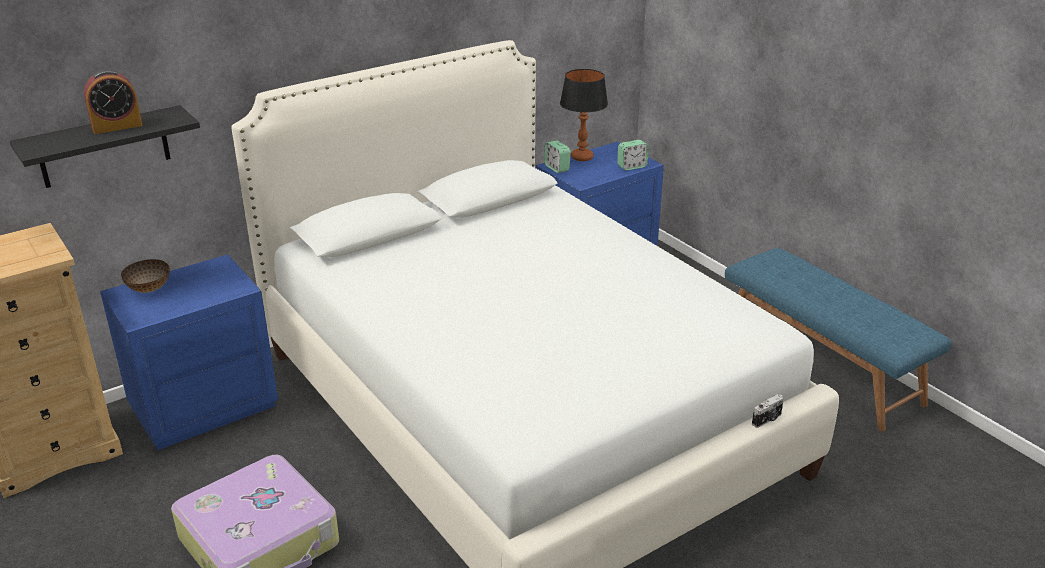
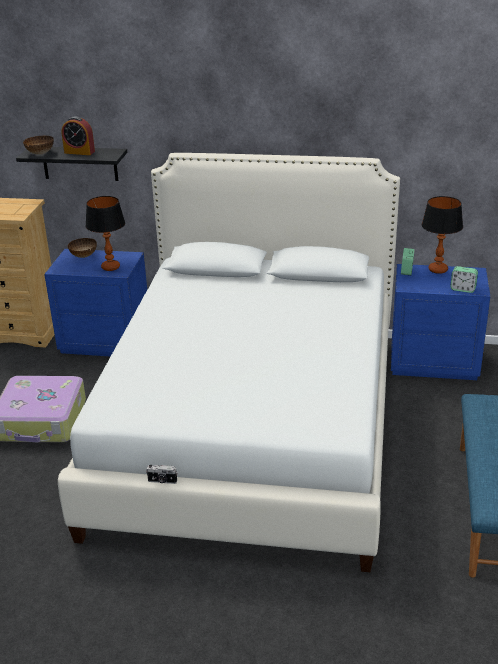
camera: 45 degrees right, 0 degrees up
(53, 144) = (40, 153): none -> bowl
(214, 287) = (110, 267): none -> table lamp
(767, 420) = (300, 493): camera -> camera (162, 481)

